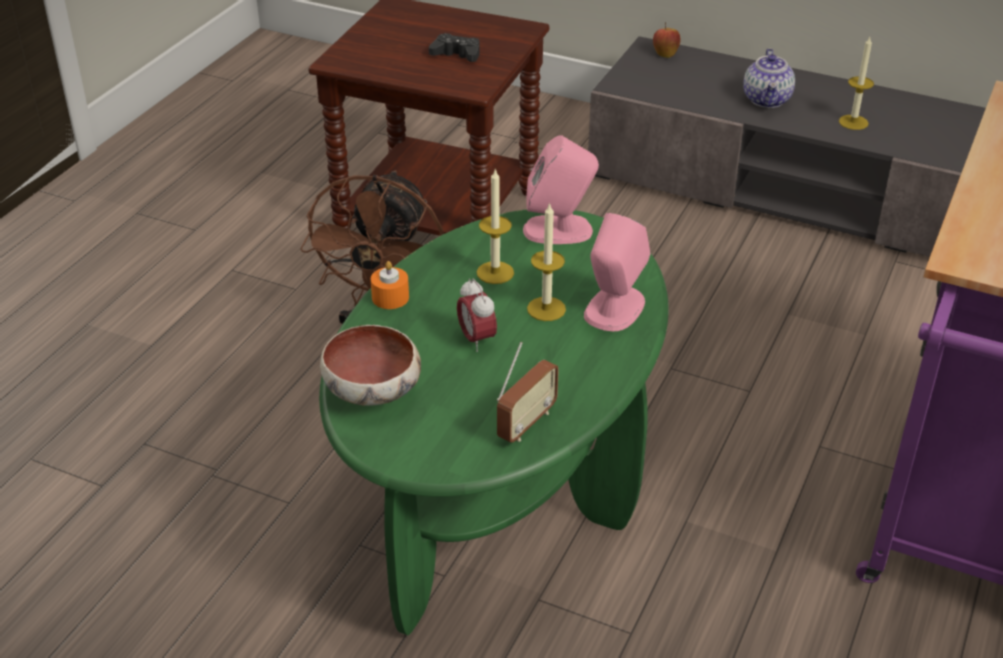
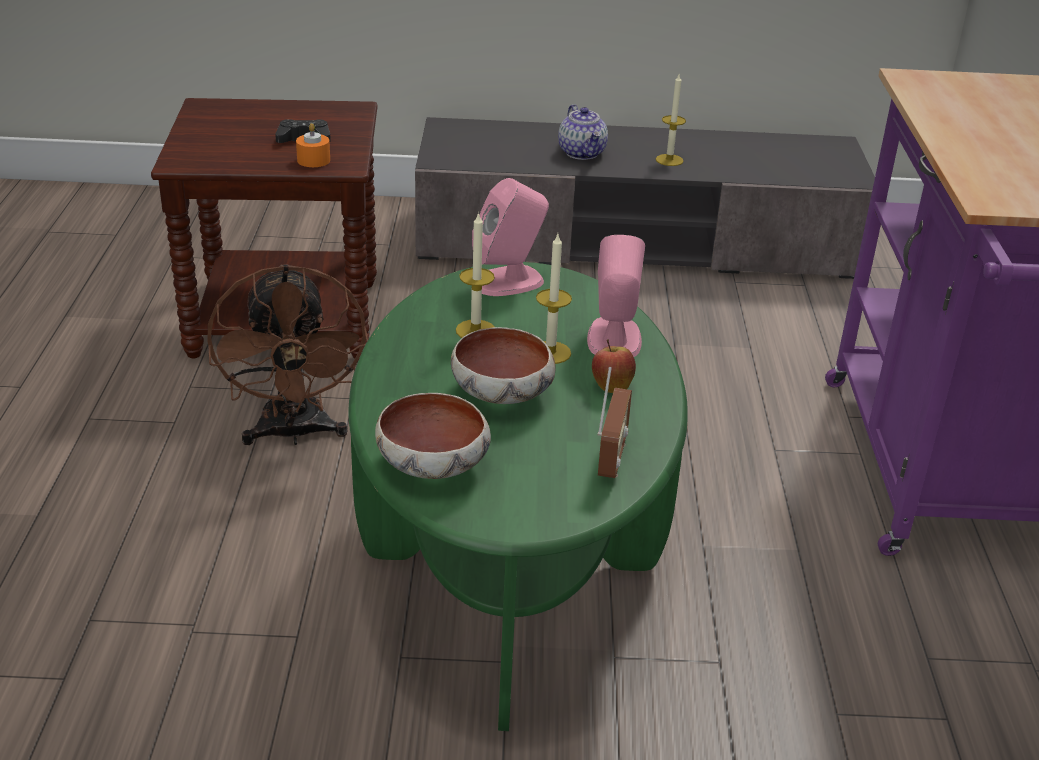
camera: 25 degrees left, 5 degrees down
(390, 297) = (385, 374): orange candle -> orange candle (313, 160)
(476, 339) = (503, 394): alarm clock -> bowl
(665, 54) = (462, 128): apple -> apple (611, 387)

